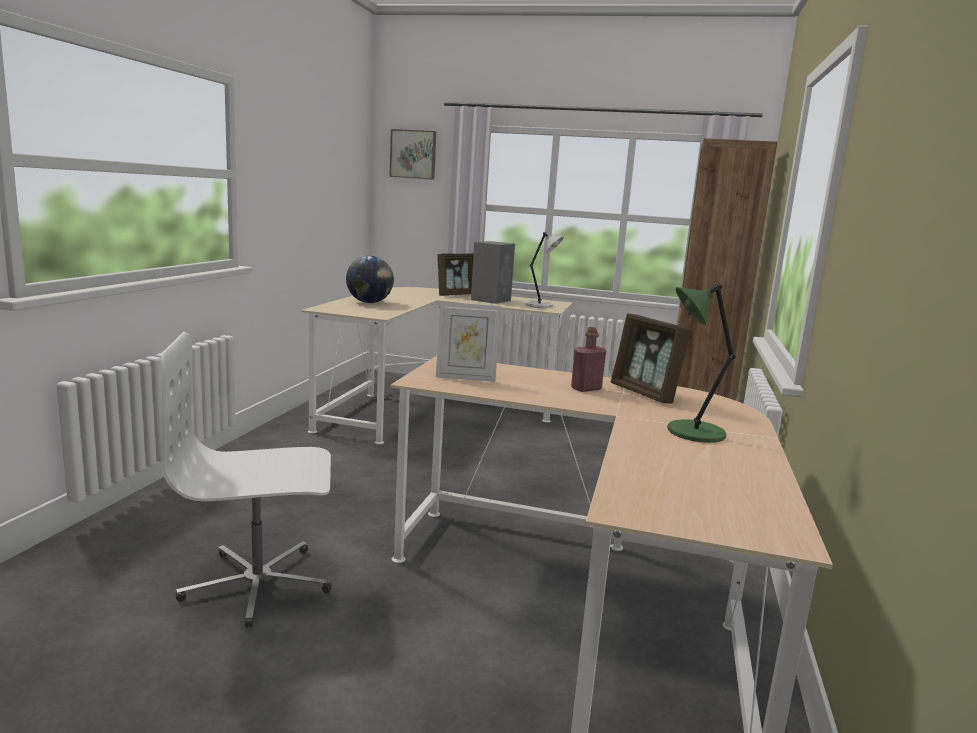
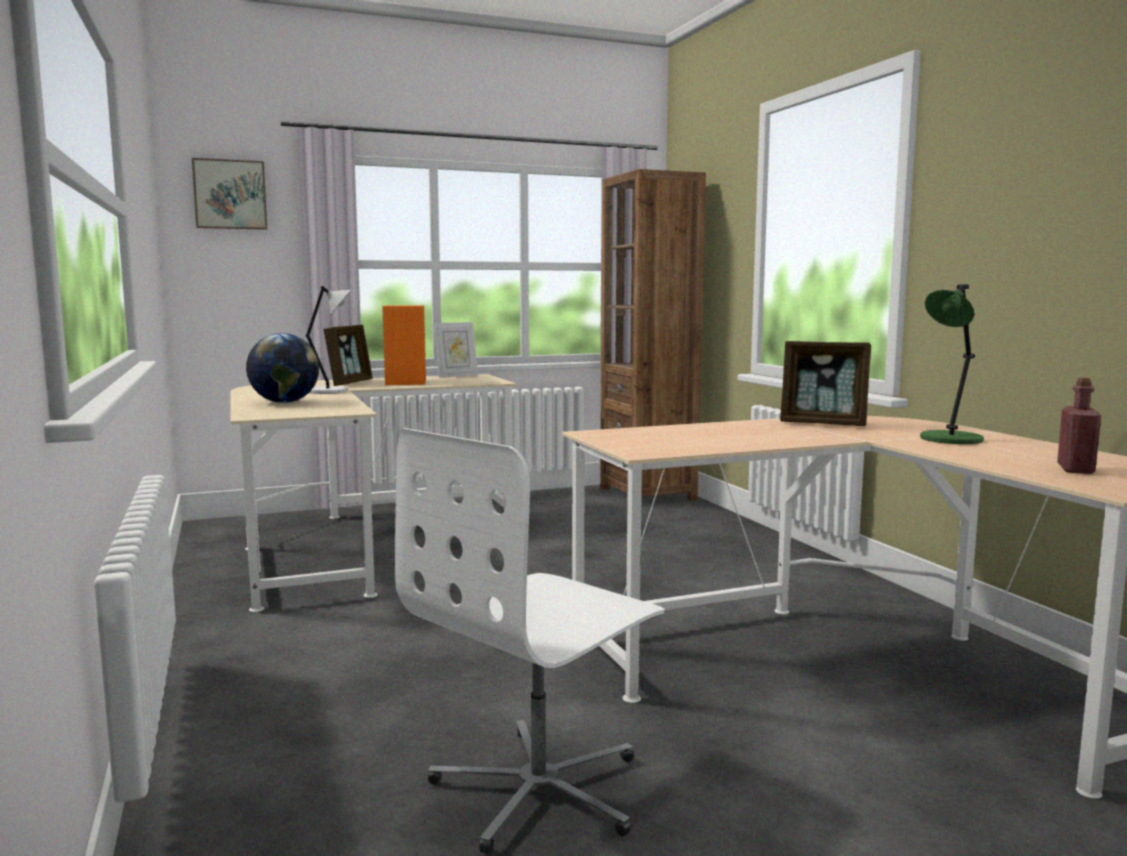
camera: 35 degrees left, 5 degrees down
(465, 377) = (665, 441): picture frame -> picture frame (456, 376)
(491, 300) = (406, 382): grey speaker -> orange speaker
(540, 305) = (473, 380): grey table lamp -> grey table lamp (330, 391)
(586, 388) = (777, 429): red bottle -> red bottle (1075, 469)

